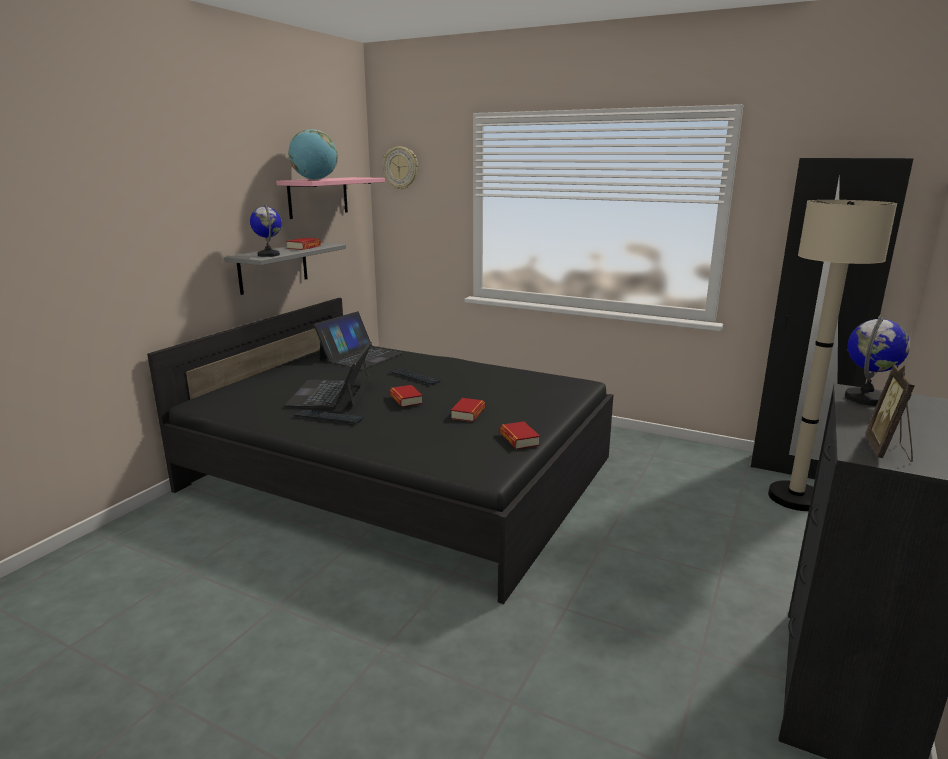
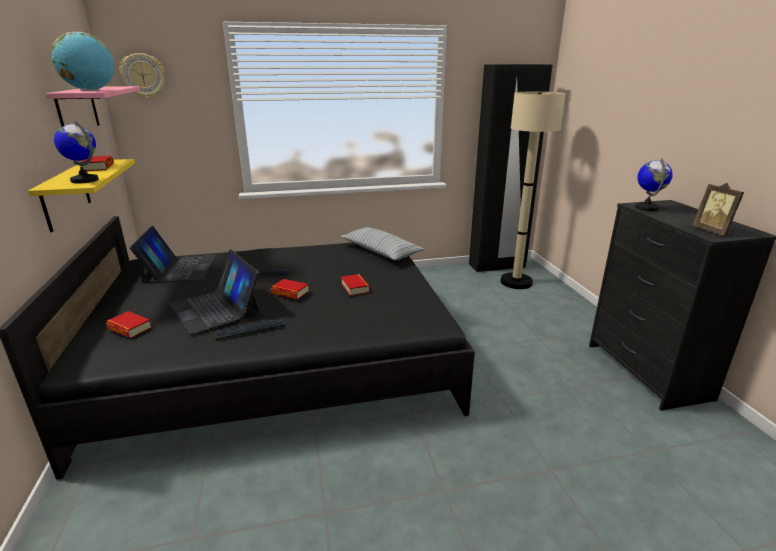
camera: 40 degrees left, 5 degrees up
(273, 267) = (65, 195): grey shelf -> yellow shelf
(519, 439) = (419, 294): book -> book (129, 328)
(558, 389) = (381, 252): none -> pillow

